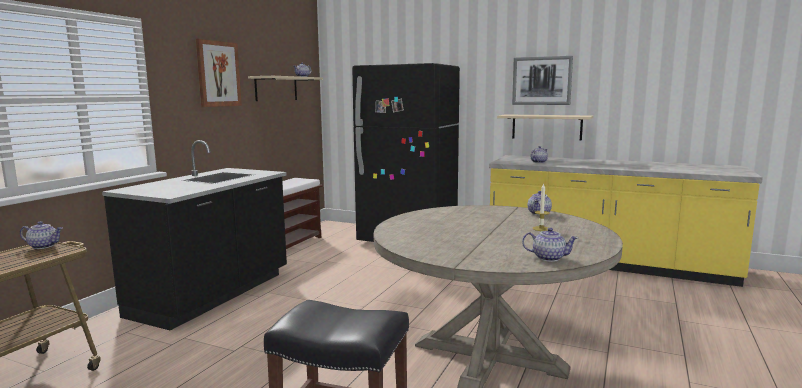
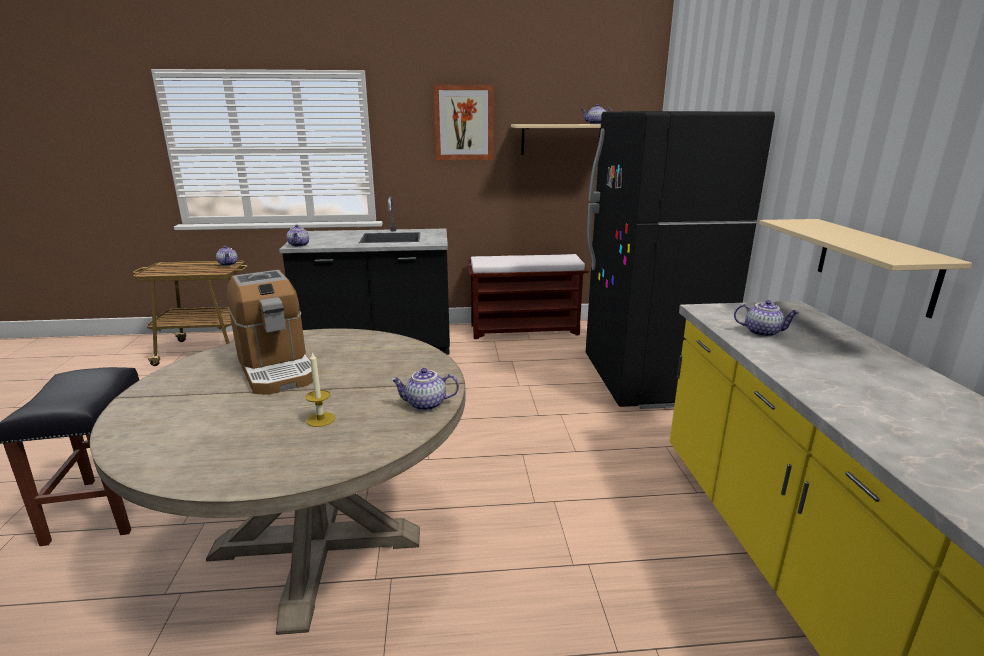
camera: 60 degrees right, 10 degrees up
(451, 232) = (276, 368): none -> coffee machine
(541, 81) = (890, 154): picture -> none
(548, 258) = (154, 445): teapot -> teapot (299, 245)

